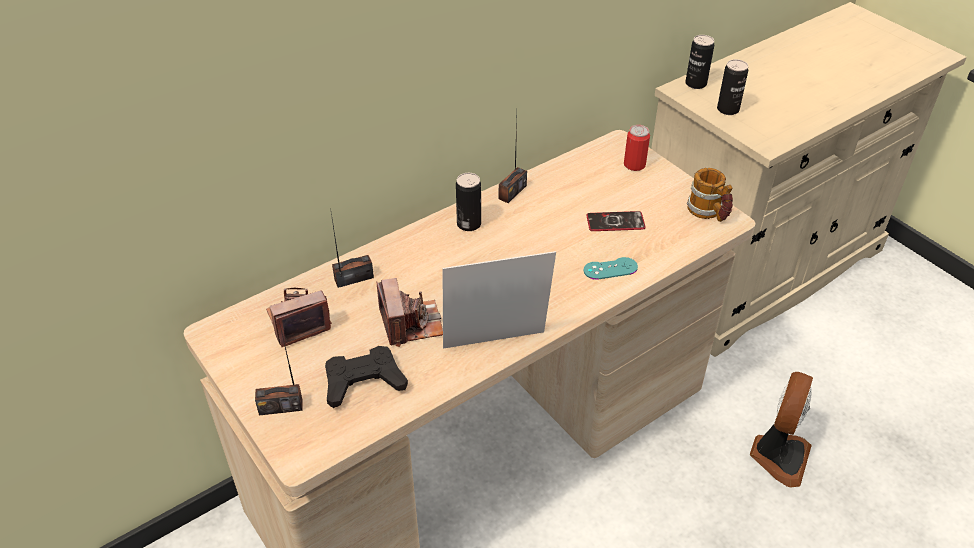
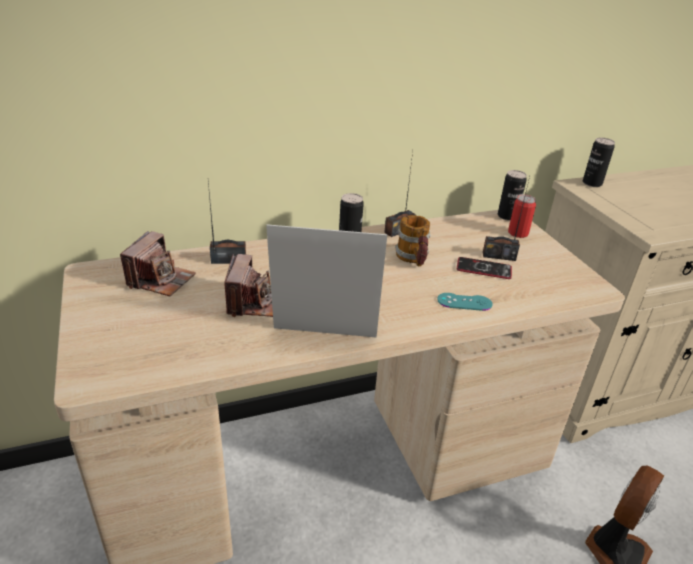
camera: 15 degrees right, 10 degrees down
(280, 406) = (99, 338): radio -> radio (499, 256)
(298, 322) = (161, 280): camera -> camera turned 120 degrees clockwise
(363, 381) = (185, 336): black game controller -> none
(708, 213) = (578, 280): mug -> mug (413, 259)
(728, 109) = (617, 204): can -> can (507, 216)

